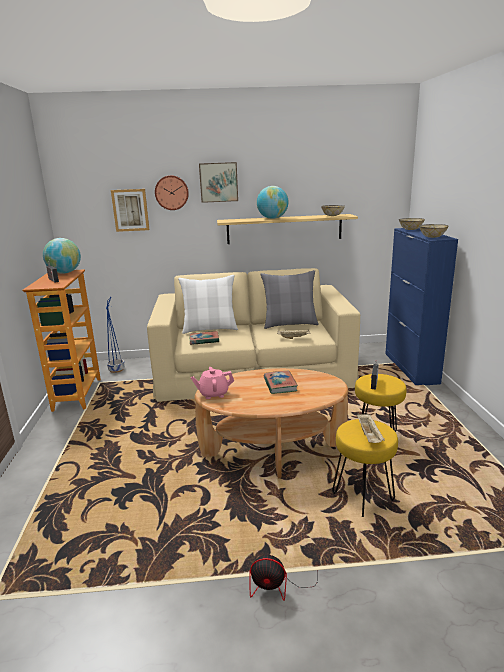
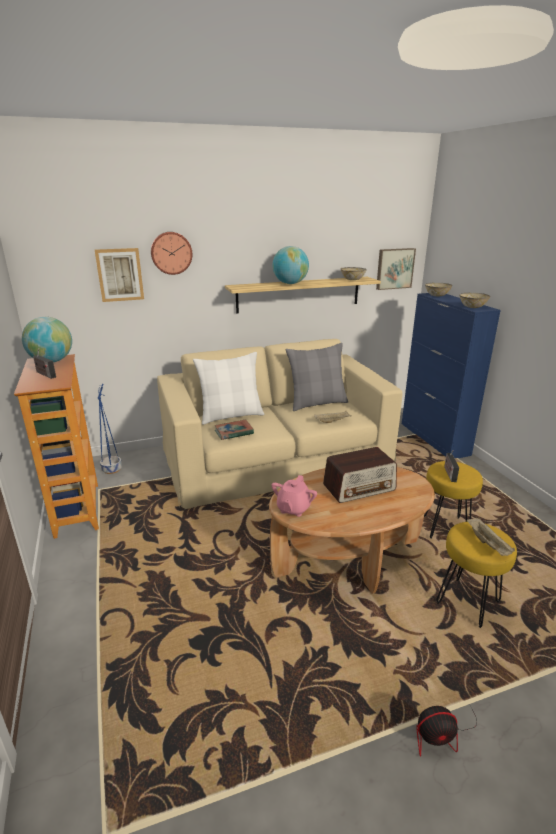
camera: 15 degrees left, 5 degrees up
(213, 394) = (293, 508): pink teapot -> pink teapot turned 45 degrees counterclockwise
(218, 182) = (227, 240): picture -> picture (394, 268)
(280, 384) = (359, 487): book -> radio

